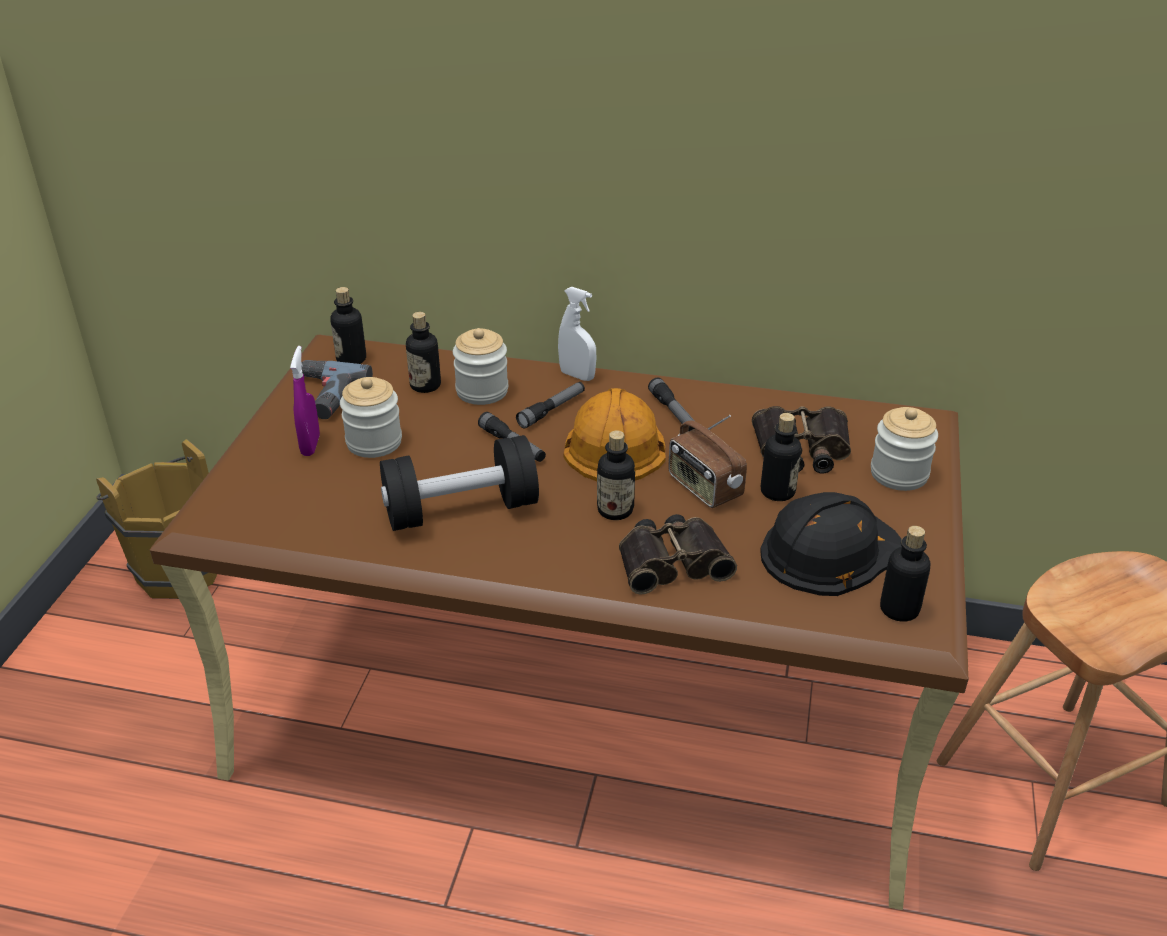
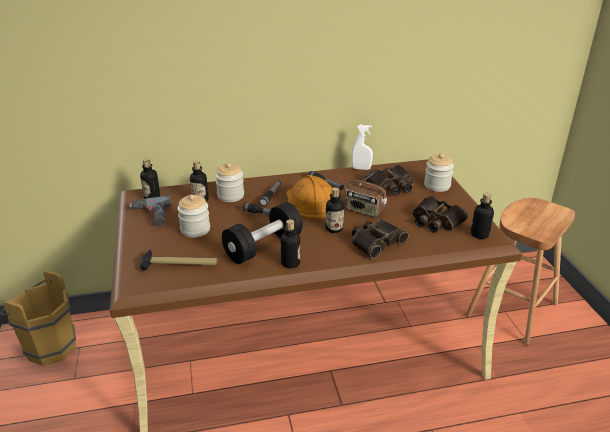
camera: 25 degrees left, 5 degrees down
(301, 502) = (180, 264): none -> hammer
(310, 445) = (163, 239): purple spray bottle -> none
(577, 375) = (270, 179): white spray bottle -> white spray bottle (361, 168)
(777, 491) = (395, 204): bottle -> bottle (290, 263)
(830, 551) = (435, 221): black hard hat -> binoculars

